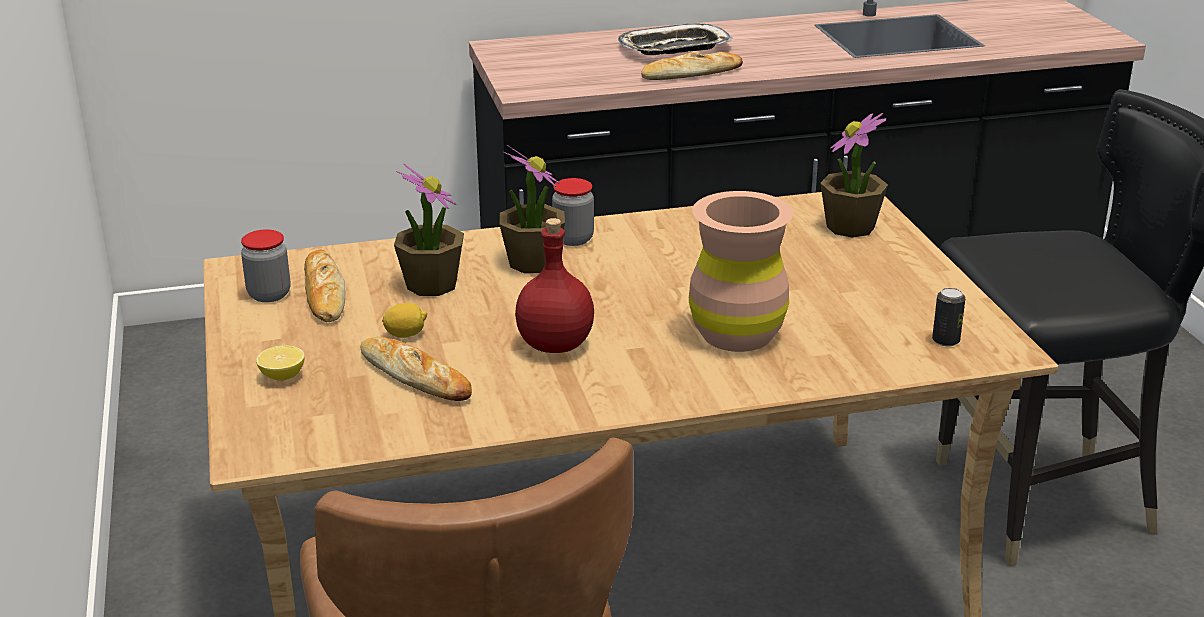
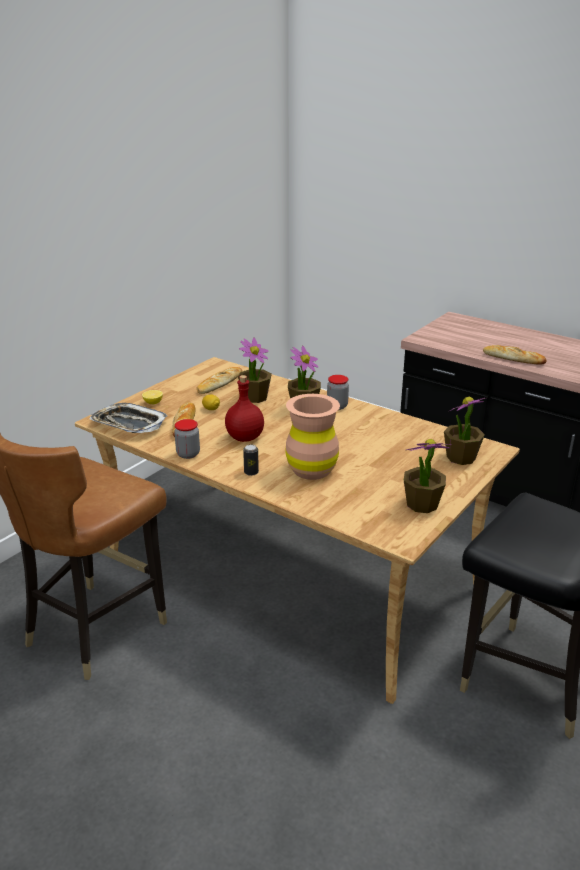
camera: 50 degrees right, 0 degrees up
(269, 294) = (204, 376): jar -> jar (188, 454)
(674, 48) = (533, 345): tray -> tray (129, 424)
(934, 301) = (422, 504): none -> potted plant
(945, 340) = (386, 521): can -> can (251, 472)

